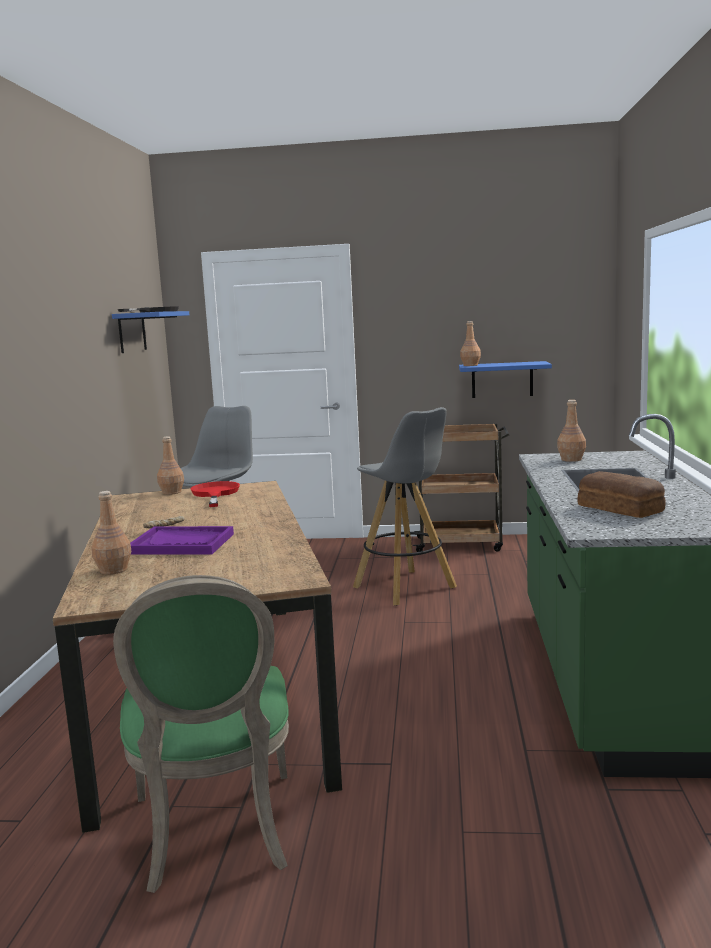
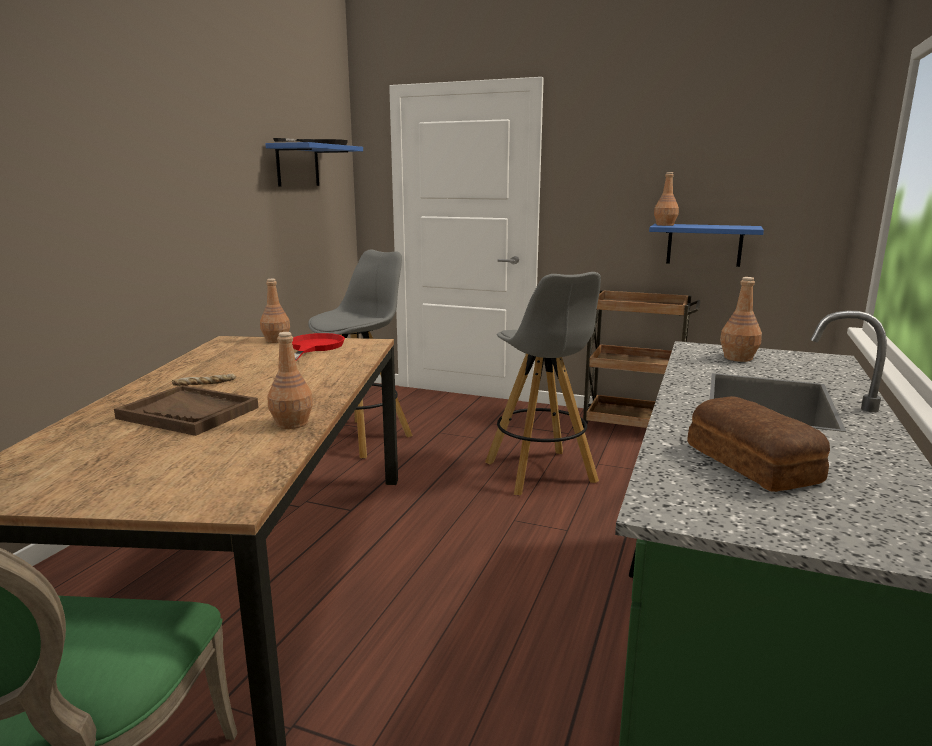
camera: 15 degrees right, 5 degrees up
(113, 570) = (66, 442): brown bottle -> brown bottle (291, 423)
(182, 544) = (189, 413): purple tray -> brown tray

